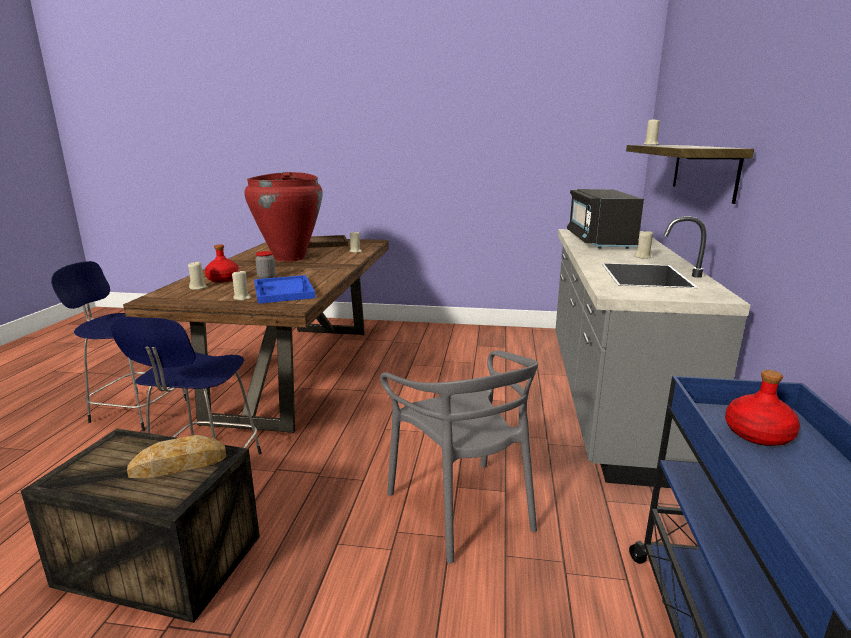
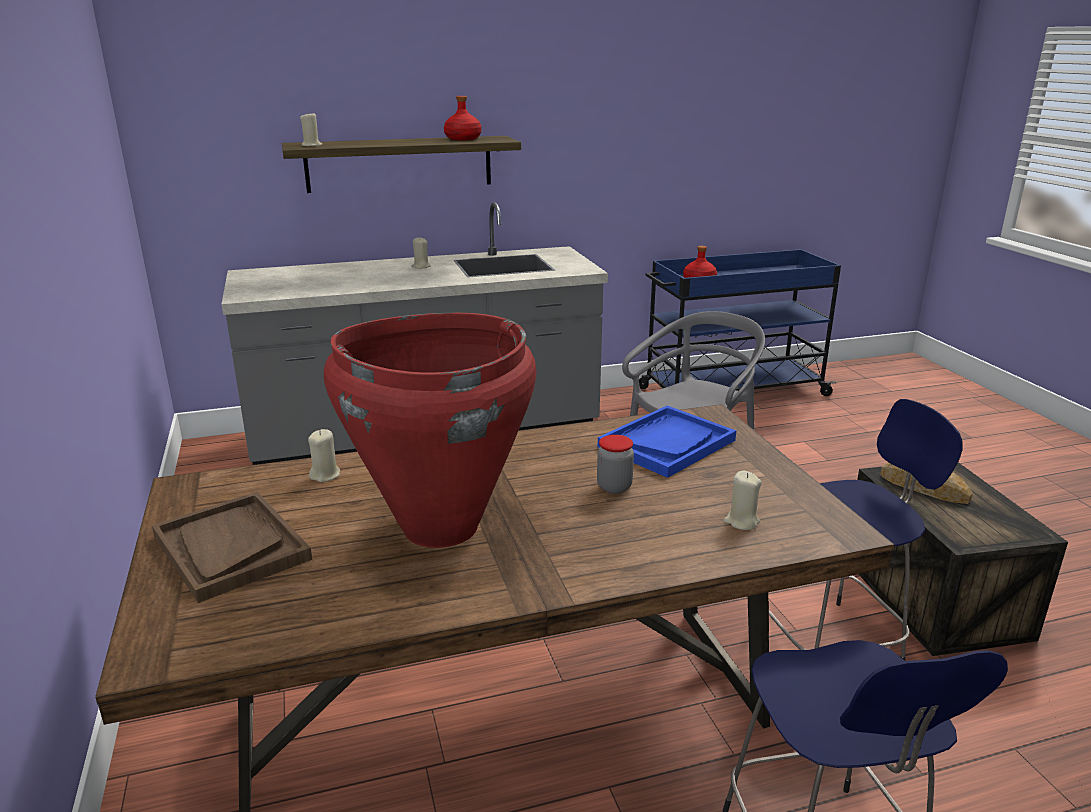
camera: 115 degrees left, 5 degrees up
(222, 279) = (672, 523): red bottle -> red bottle (463, 139)
(242, 298) = (732, 460): beige candle -> none
(599, 241) = (328, 282): black microwave -> none

